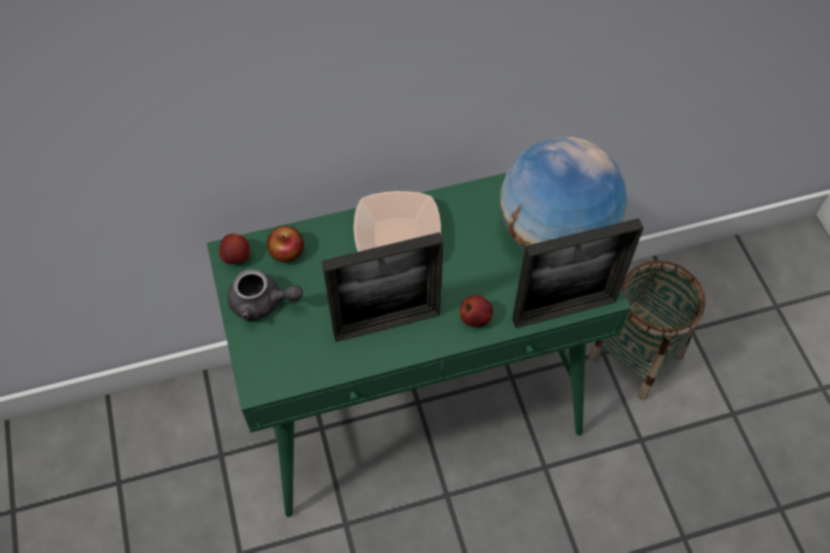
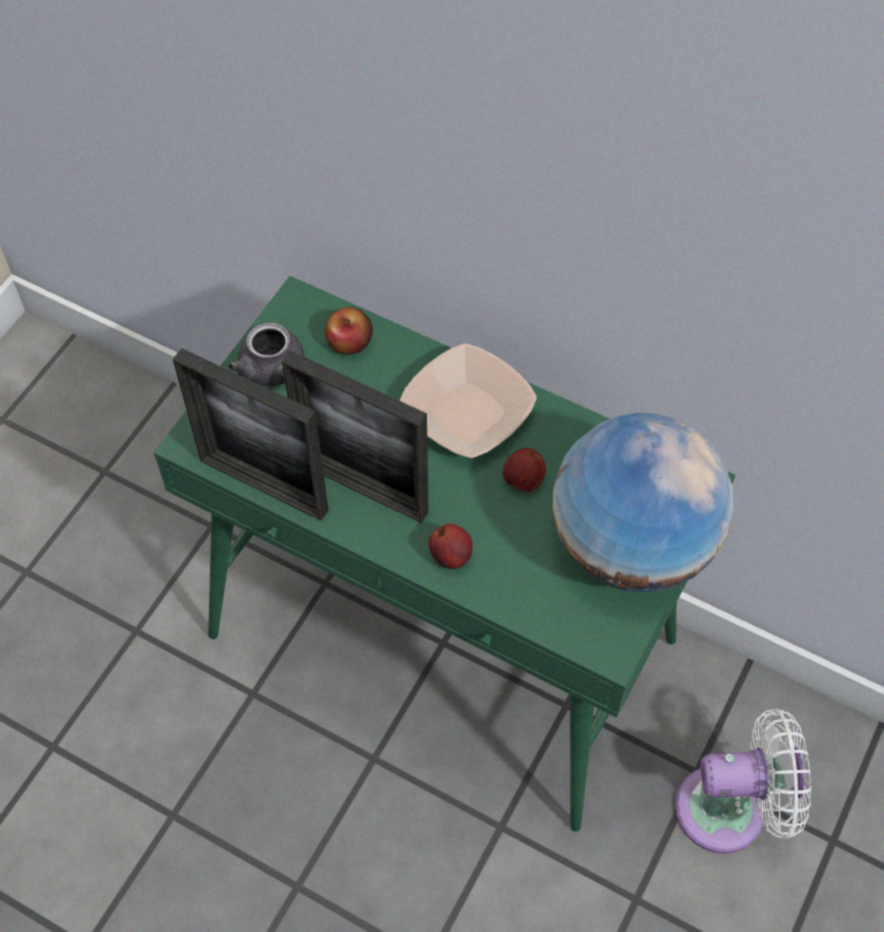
camera: 45 degrees right, 0 degrees up
(237, 258) = (299, 311): apple -> apple (523, 481)
(564, 310) = (550, 627): picture frame -> picture frame (264, 485)
(635, 356) = (730, 809): basket -> white fan

